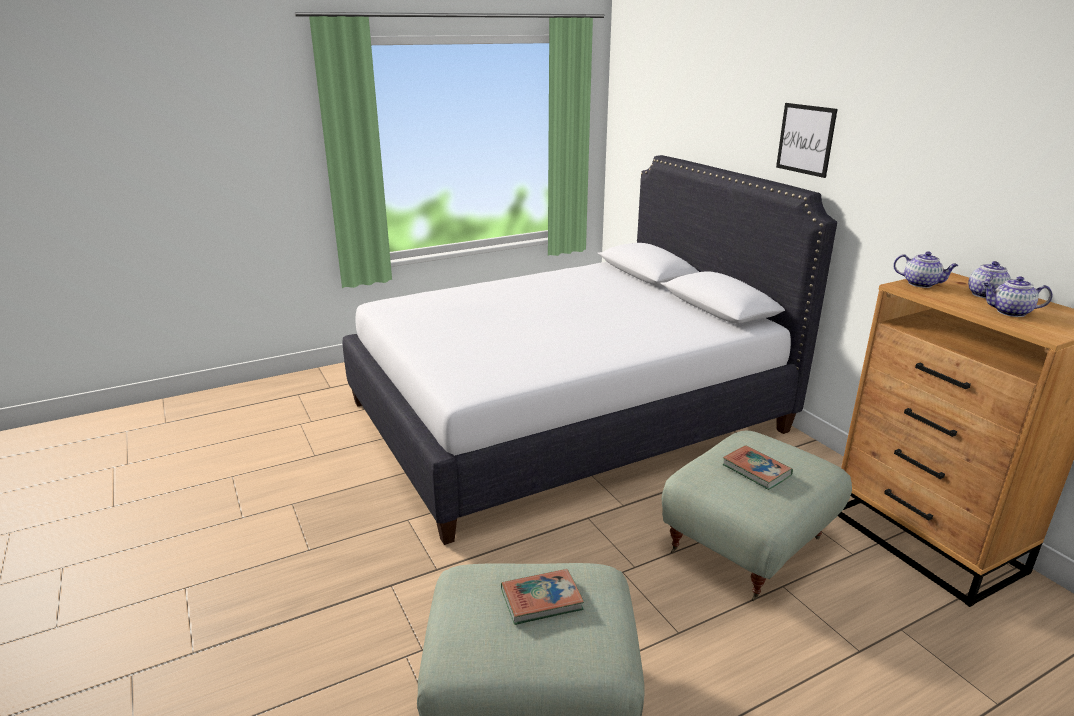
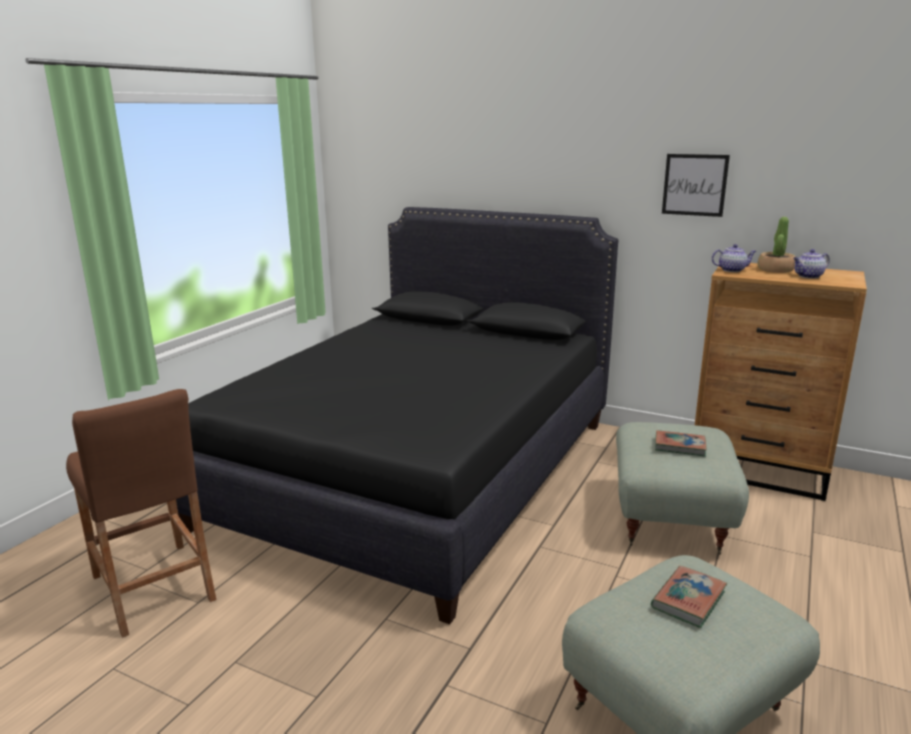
camera: 35 degrees left, 5 degrees down
(302, 434) = (153, 587): none -> brown stool
(566, 416) = (418, 471): white bed -> black bed
(805, 139) = (574, 175): picture -> picture (694, 185)
(985, 295) = (775, 269): teapot -> potted plant

